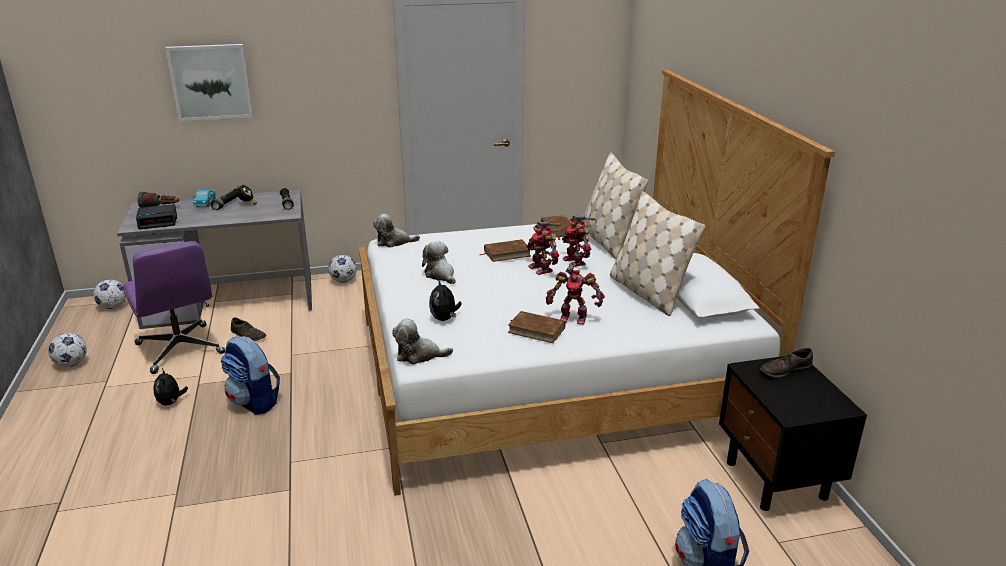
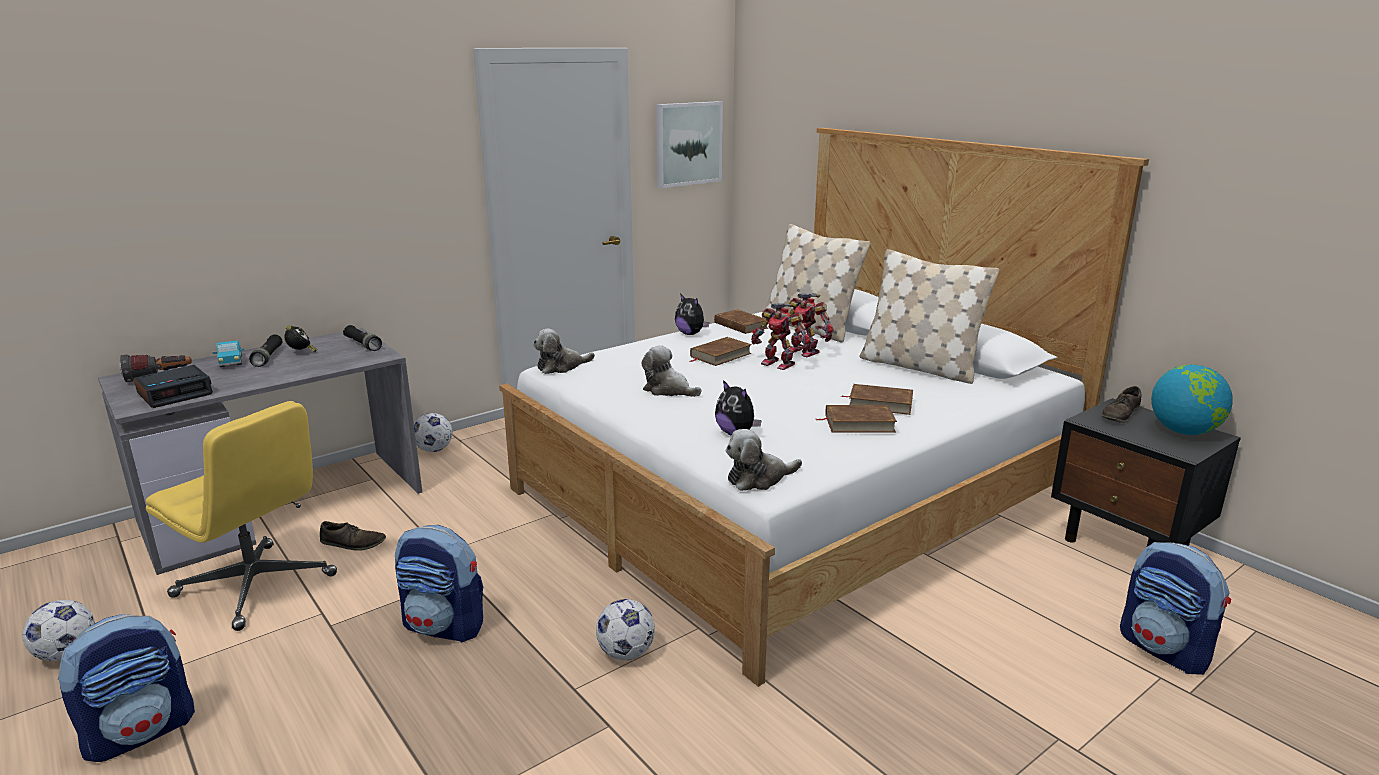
camera: 25 degrees left, 5 degrees down
(74, 416) = (141, 732): none -> backpack
(113, 307) = (79, 555): football -> football (626, 653)
(171, 402) = (307, 662): plush toy -> plush toy (691, 334)
(180, 349) = (256, 586): purple office chair -> yellow office chair
(211, 82) = (223, 176): picture -> picture (688, 144)
(573, 317) = (880, 403): toy robot -> brown book
(820, 397) = (1184, 431): none -> globe

